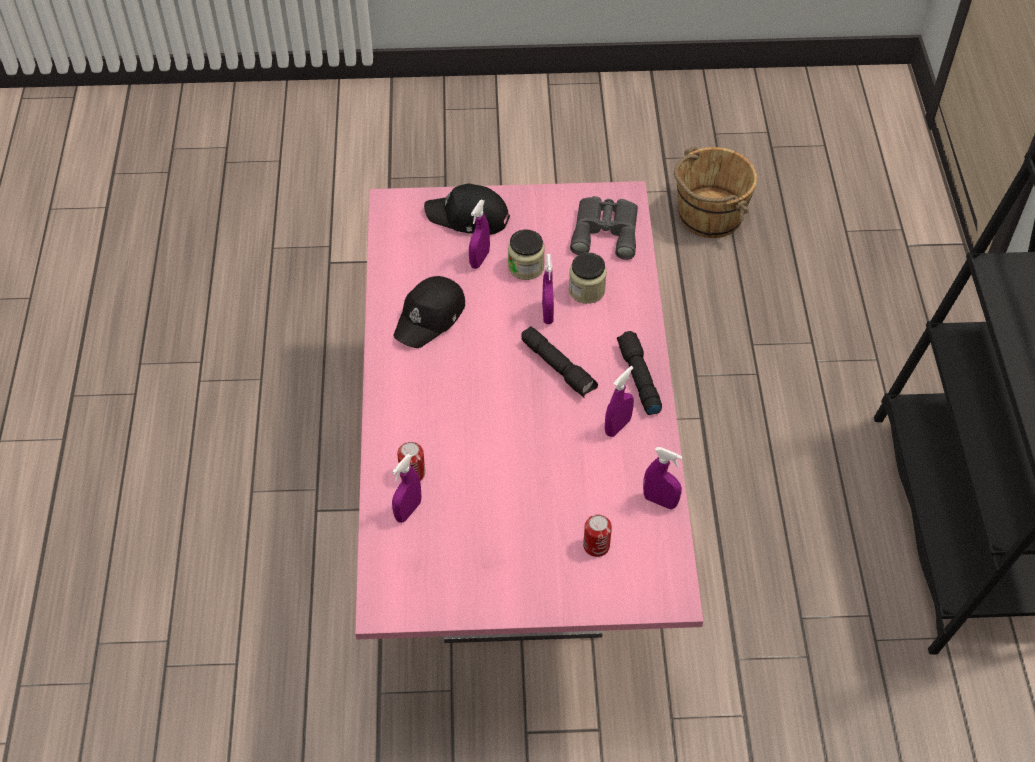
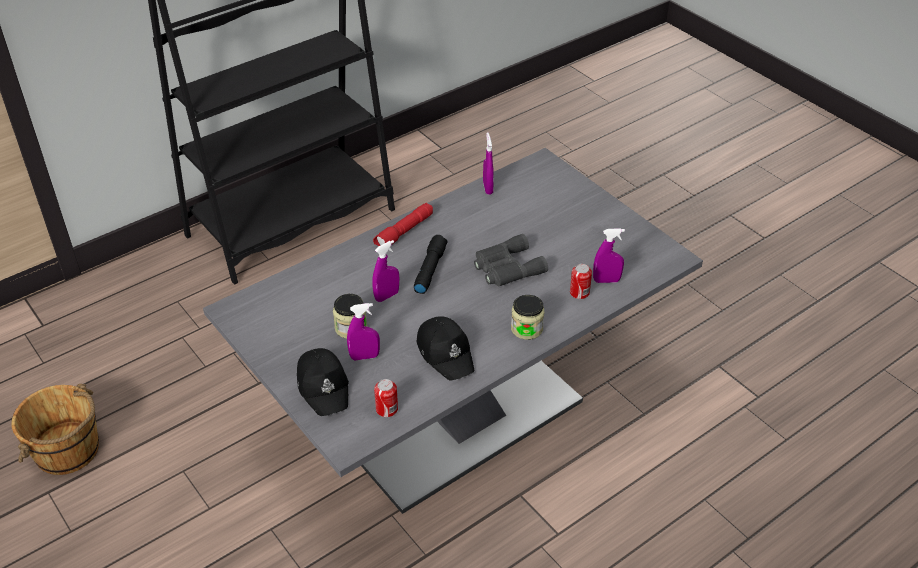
camera: 125 degrees left, 10 degrees down
(430, 317) = (446, 353): black cap -> black cap turned 60 degrees clockwise
(517, 515) = (458, 417): pink dining table -> grey dining table
(586, 290) = (347, 287): jar -> jar (526, 328)
(596, 546) = (543, 198): can -> can (387, 409)
(606, 230) = (276, 304): grey binoculars -> grey binoculars (506, 268)
(617, 426) = (451, 225): purple spray bottle -> none
(638, 378) = (404, 232): black flashlight -> red flashlight

